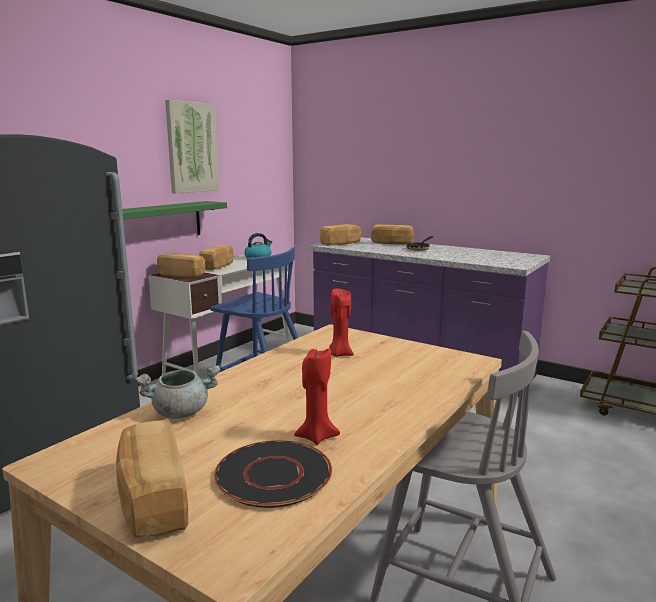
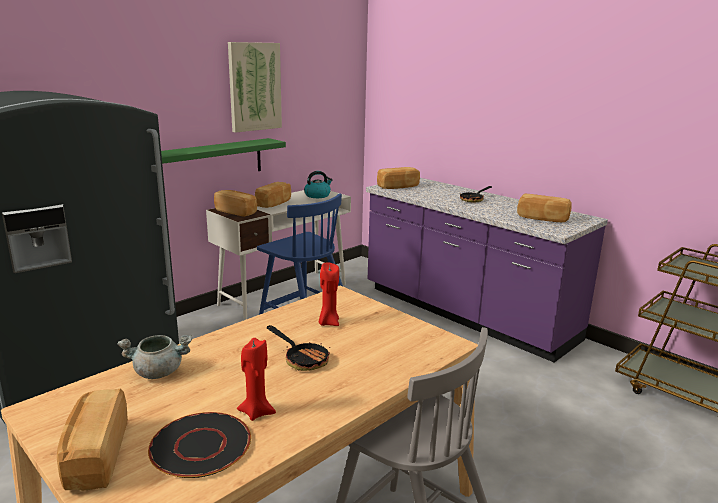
camera: 10 degrees right, 5 degrees up
(334, 386) = (302, 359): none -> frying pan
(391, 243) = (450, 190): bread -> bread (542, 219)

